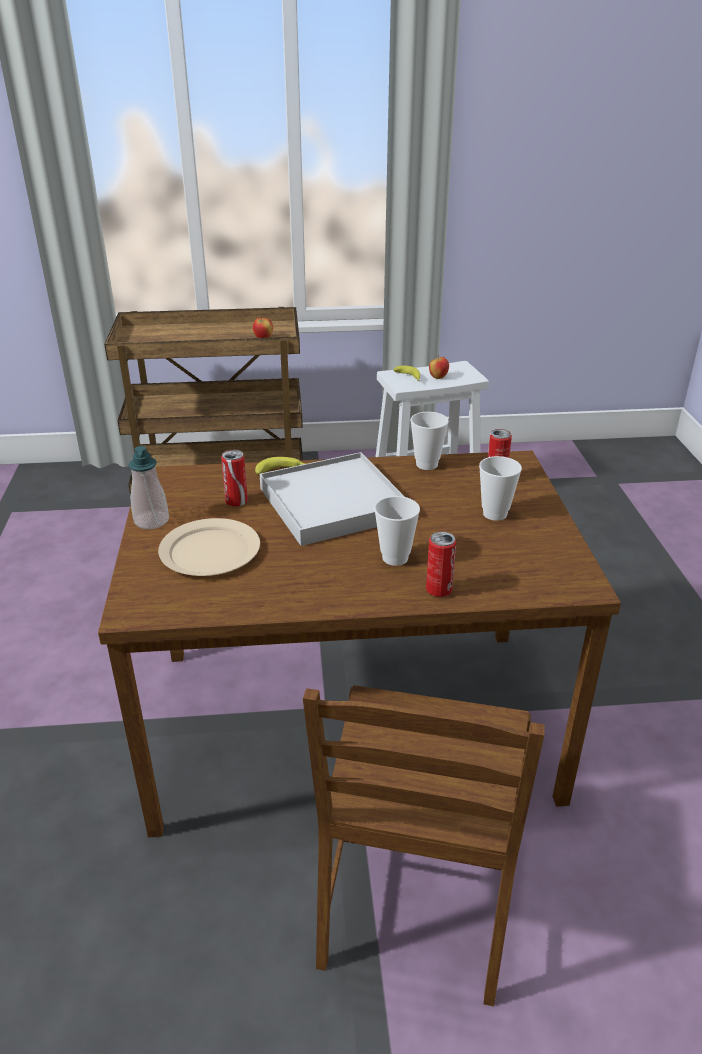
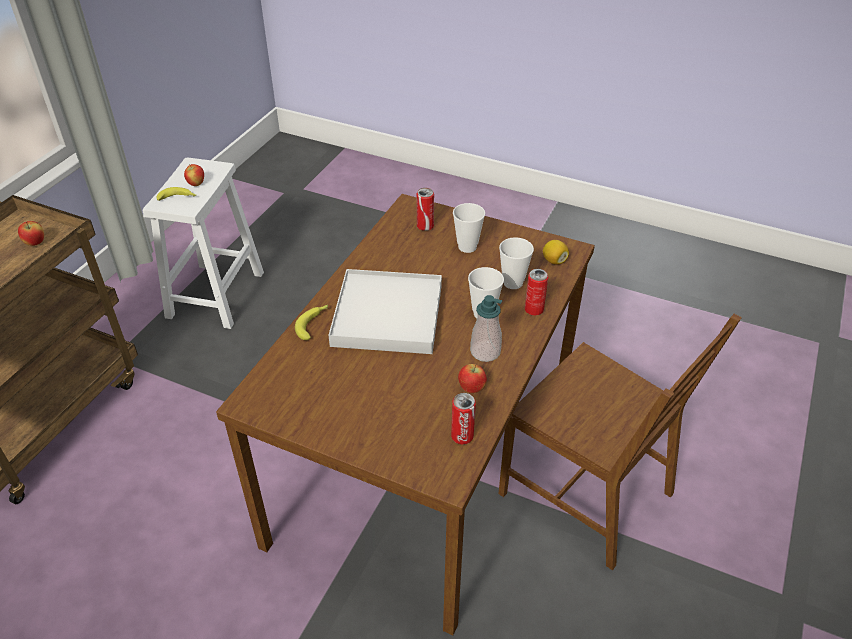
camera: 60 degrees left, 10 degrees up
(151, 521) = (322, 429): soap dispenser -> soap dispenser (485, 352)
(211, 551) = (399, 406): beige plate -> none
(236, 502) = (337, 367): can -> can (462, 436)
(269, 586) = (471, 389): none -> apple
(426, 464) = (376, 247): cup -> cup (513, 283)
(546, 579) = (554, 261): none -> lemon

